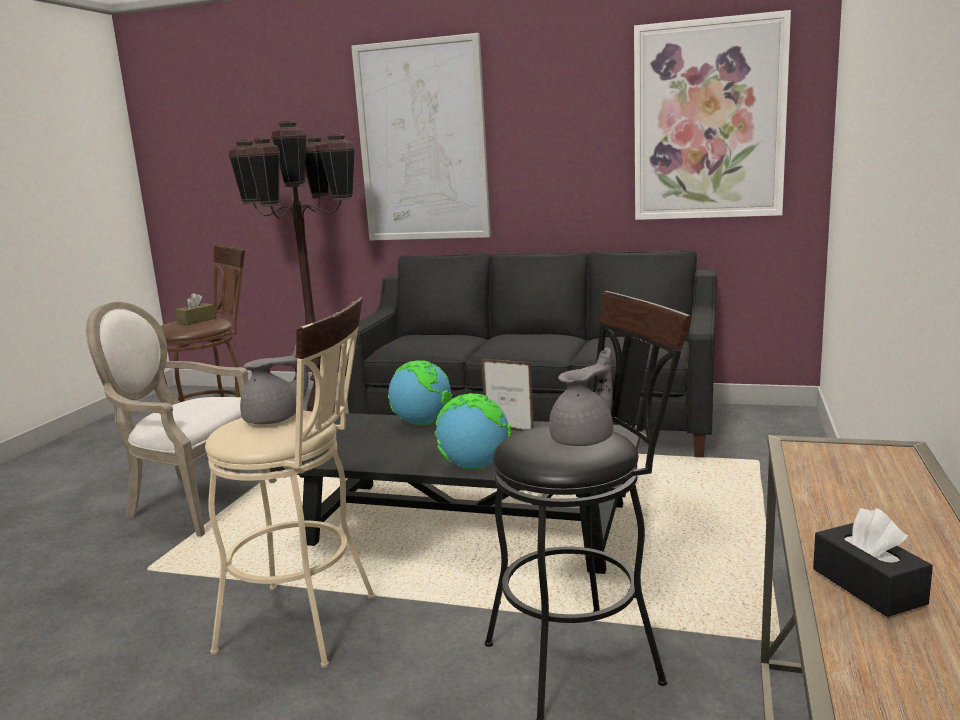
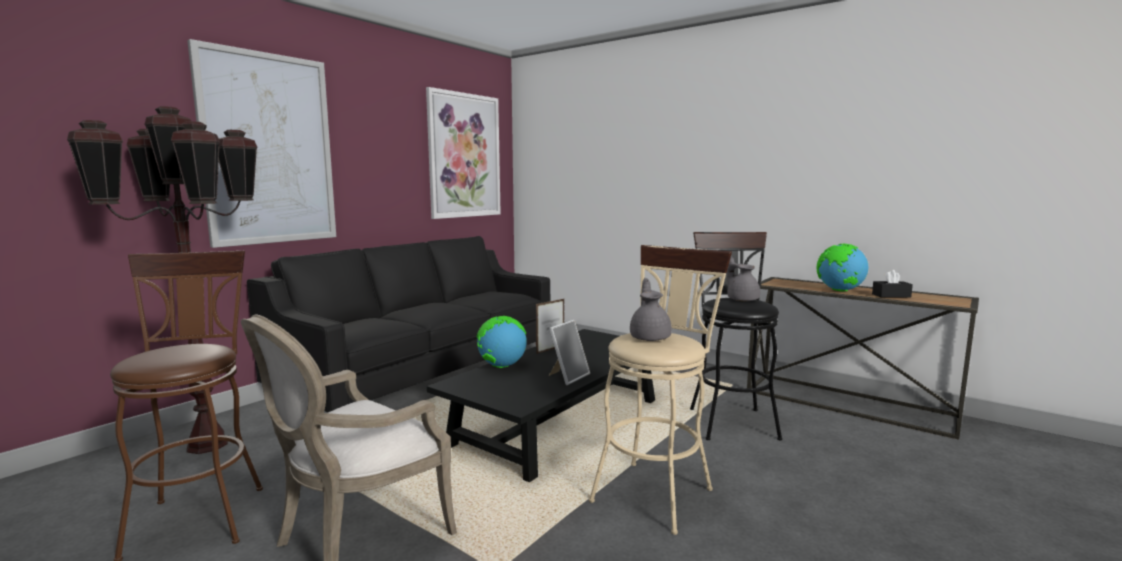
camera: 70 degrees left, 5 degrees down
(196, 321) = (178, 350): brown tissue box -> none
(408, 459) = (568, 377): none -> picture frame
(474, 467) = (603, 364): globe -> globe (839, 291)

